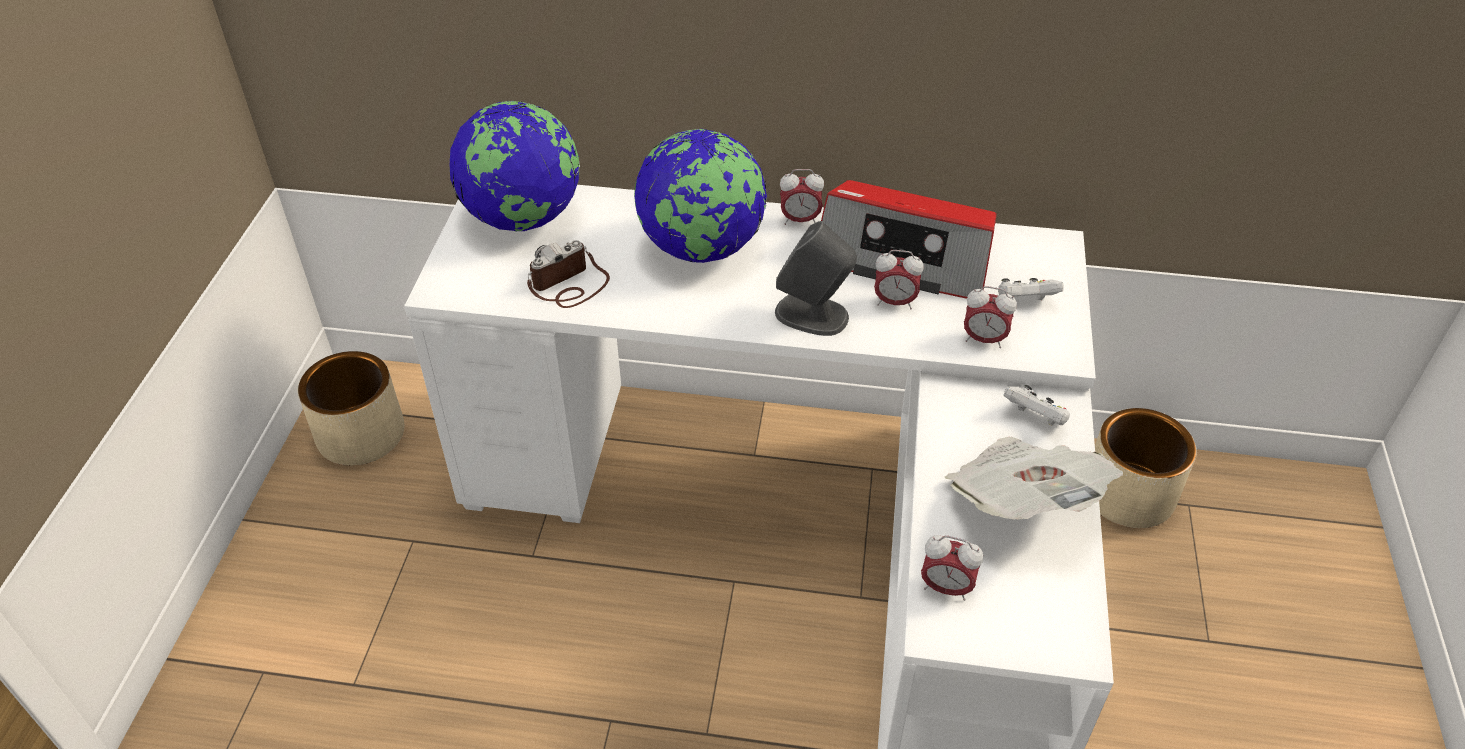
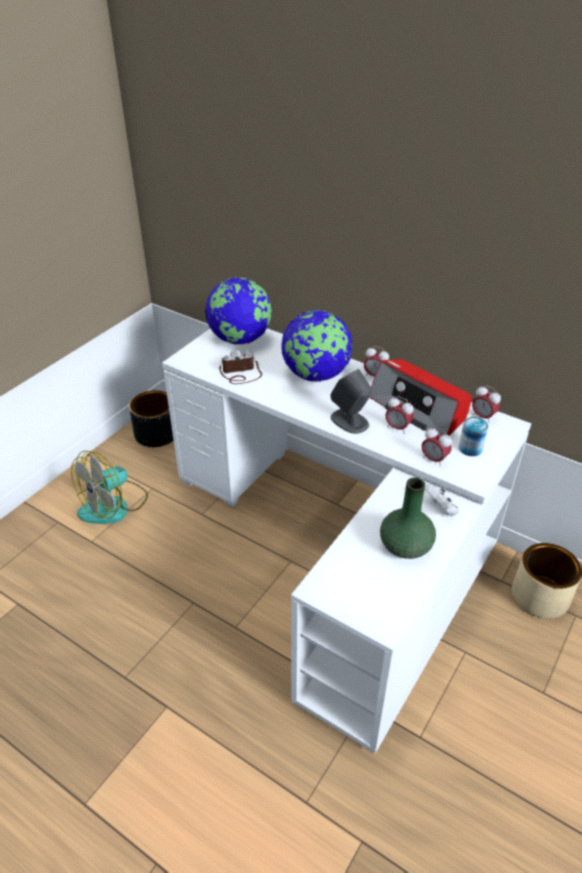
camera: 25 degrees right, 5 degrees down
(358, 600) = (114, 505): none -> fan
(362, 435) = (157, 434): beige planter -> black planter
(946, 587) = (334, 571): alarm clock -> alarm clock (483, 417)
(1022, 501) = (405, 545): newspaper -> green vase
(1024, 302) = (470, 448): white game controller -> can

